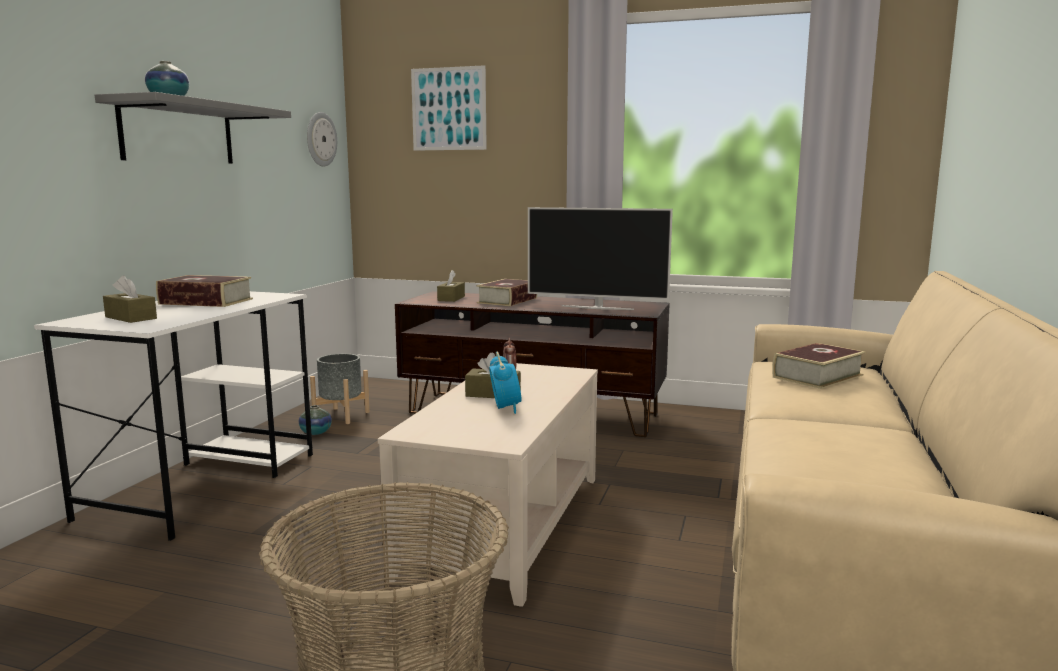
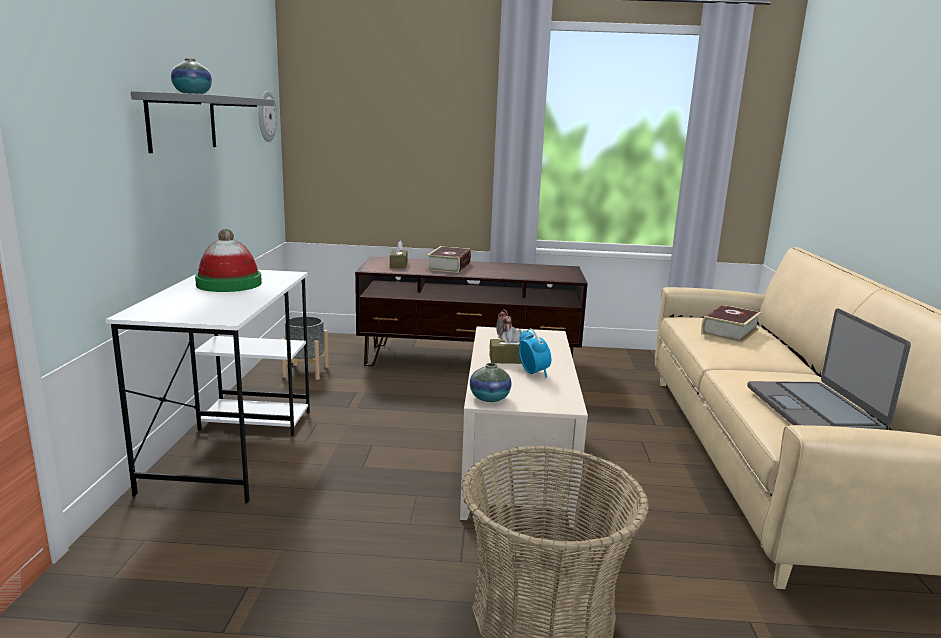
camera: 15 degrees left, 5 degrees up
(131, 318) = (189, 307): brown tissue box -> none
(206, 301) = (229, 284): book -> hat
(315, 432) = (295, 389): vase -> vase (489, 398)
(448, 109) = (383, 92): picture -> none
(597, 308) = (530, 273): television -> none
(847, 466) = (814, 409): none -> laptop

